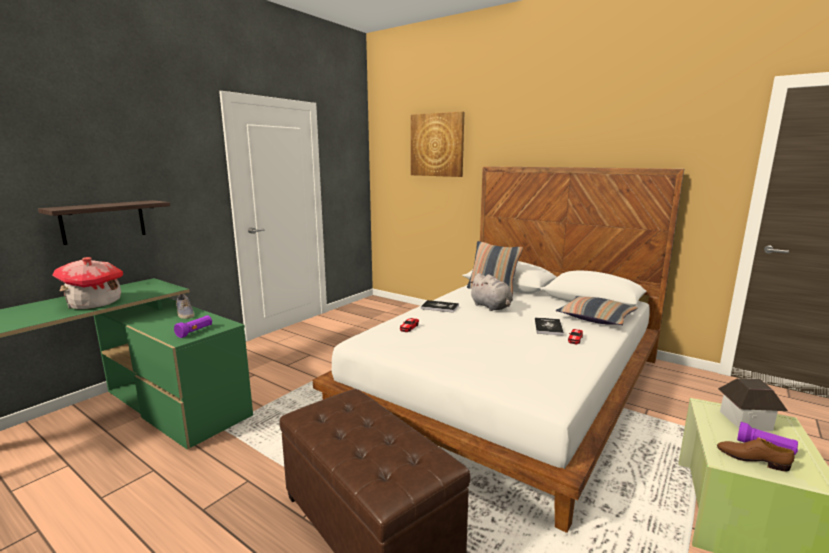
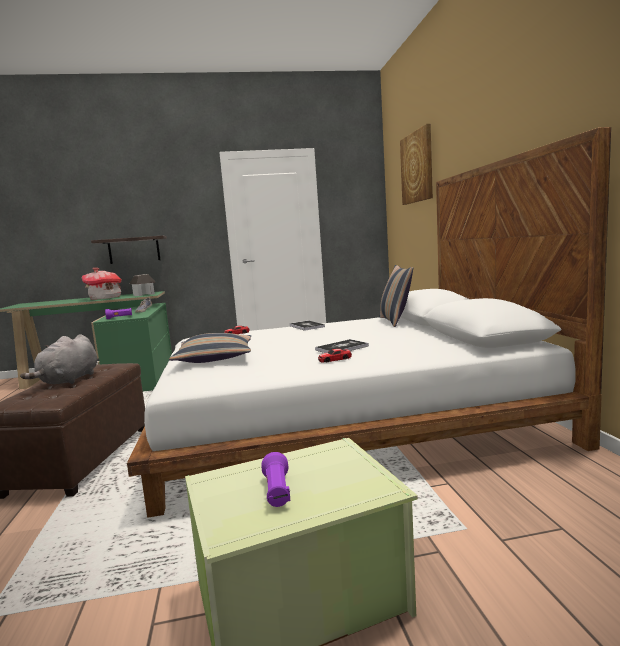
camera: 45 degrees right, 5 degrees down
(491, 307) = (348, 331): grey plush toy -> grey plush toy (68, 380)
(596, 318) = (423, 350): pillow -> pillow (215, 358)
(746, 421) = (338, 471): toy house -> toy house (144, 294)
(752, 459) = (233, 491): brown shoe -> none

